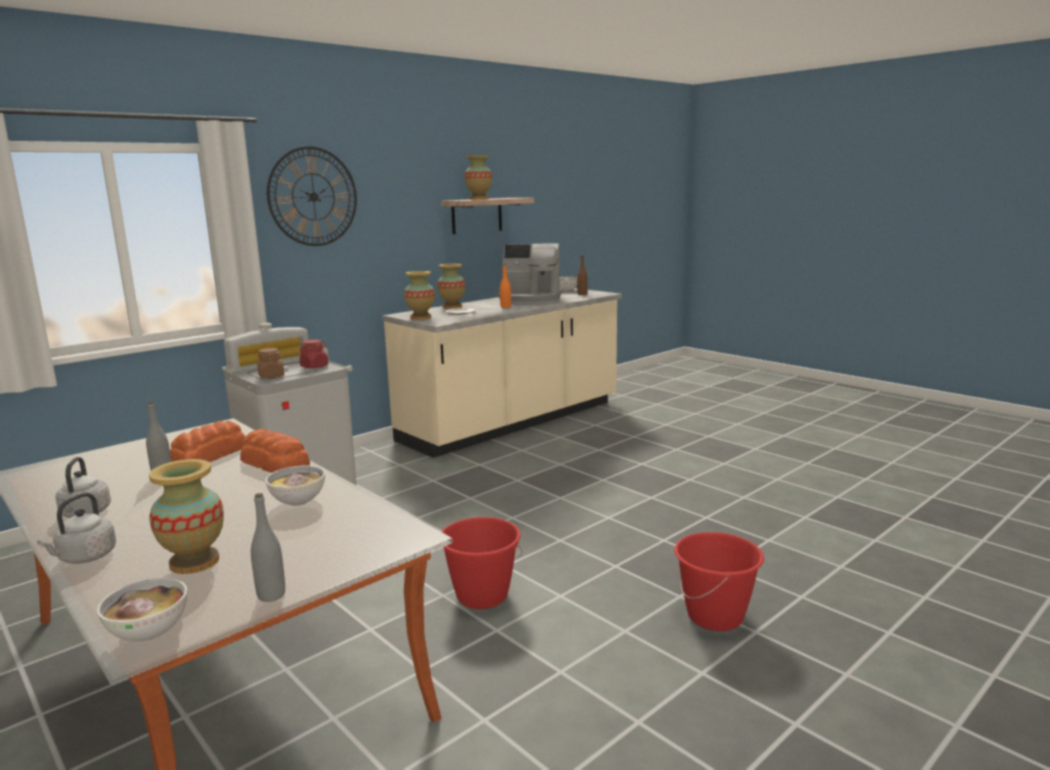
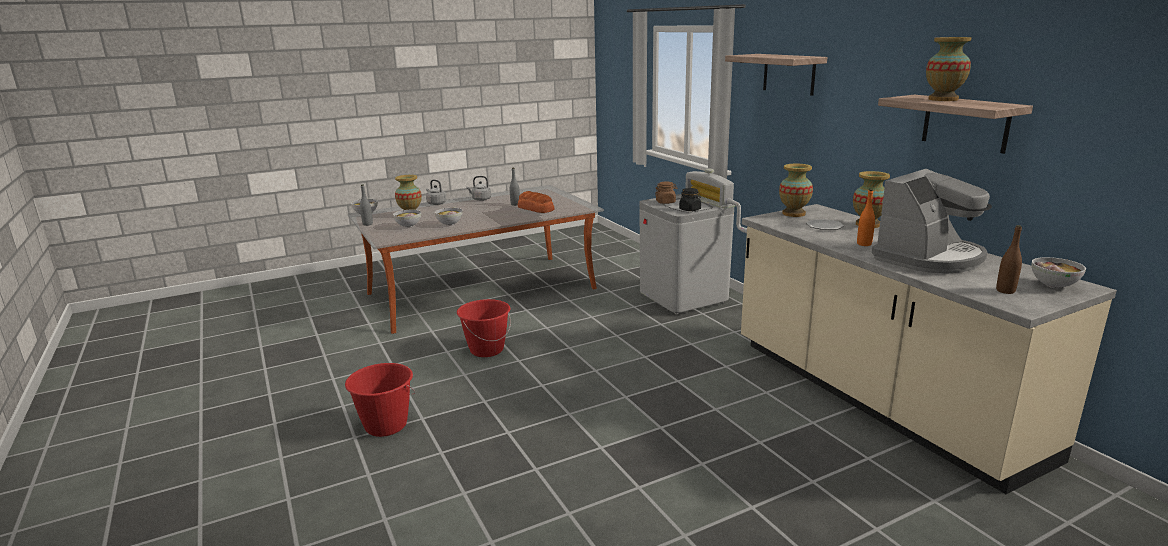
camera: 105 degrees right, 5 degrees up
(275, 464) = (508, 219): bread -> none
(304, 539) = (408, 226): none -> bowl
(313, 197) = (789, 74): wall clock -> shelf
(314, 366) = (690, 209): red jar -> black jar
(530, 300) = (929, 258): coffee machine -> coffee machine turned 150 degrees counterclockwise

